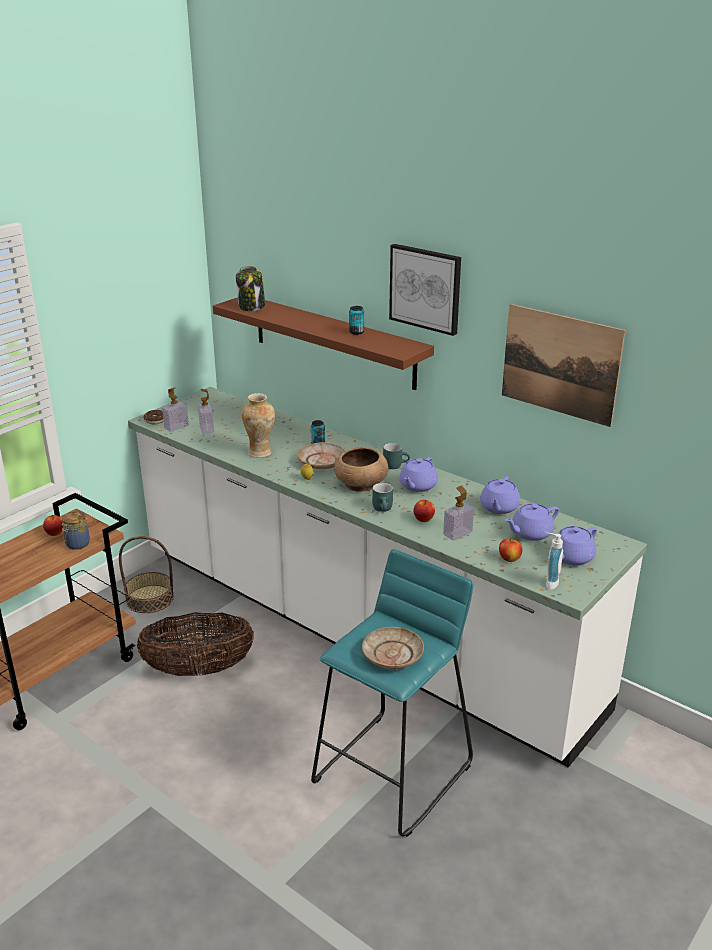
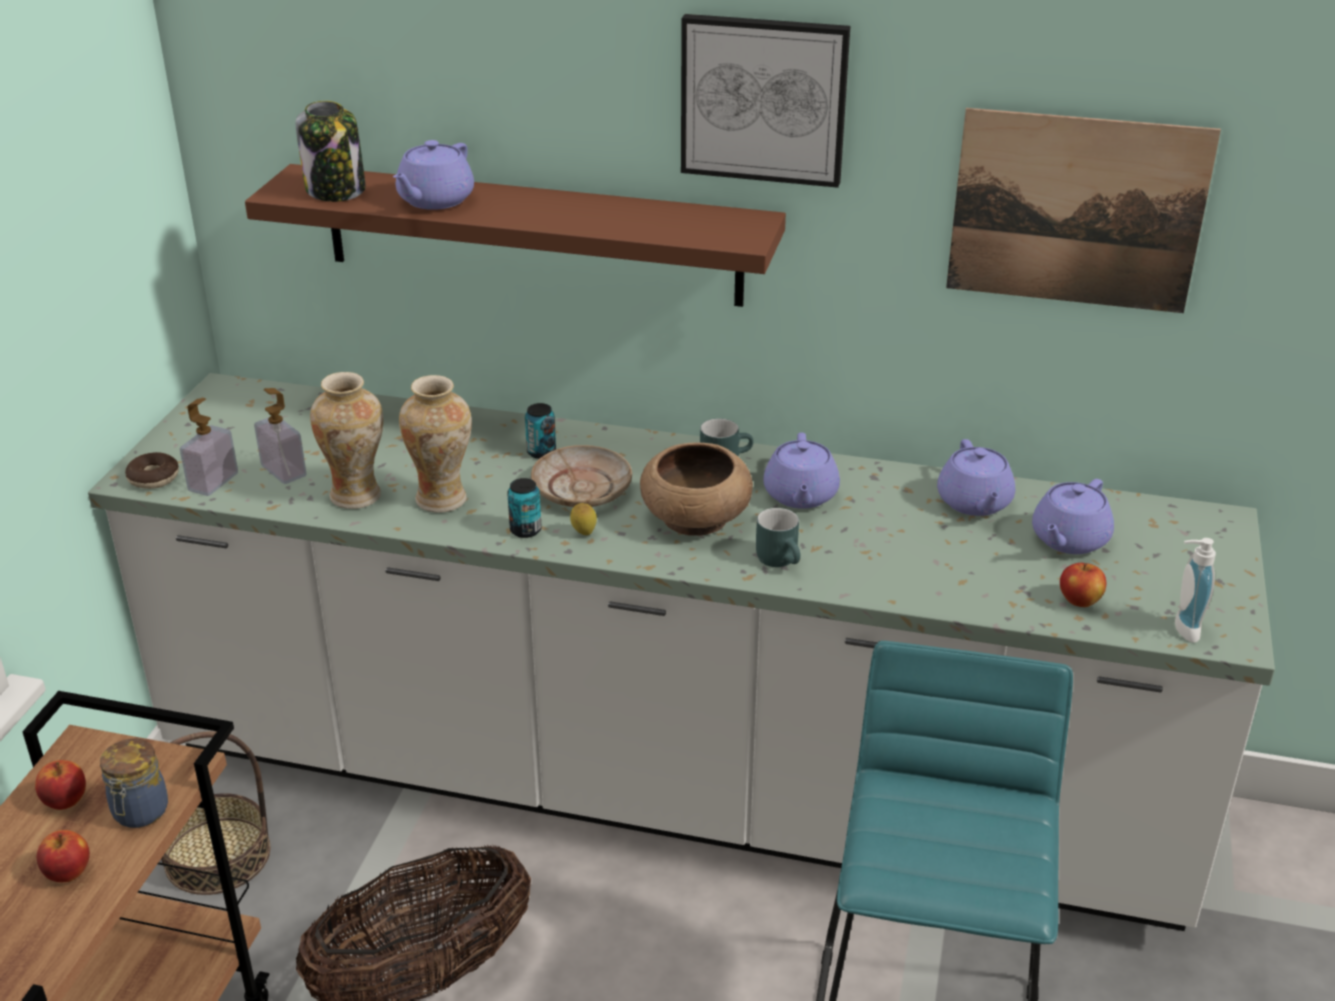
camera: 25 degrees left, 5 degrees up
(227, 444) = (357, 496): none -> vase
(356, 332) = (611, 210): can -> can (525, 530)
(392, 655) = (972, 855): beige plate -> none
(423, 519) = (870, 562): apple -> apple (68, 873)
(457, 533) = (951, 574): soap dispenser -> none
(571, 557) = (1171, 569): purple teapot -> purple teapot (434, 201)

